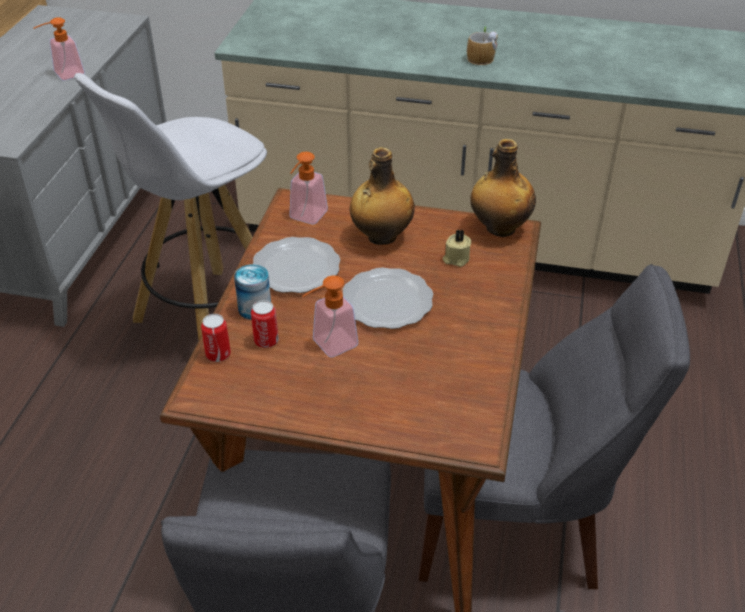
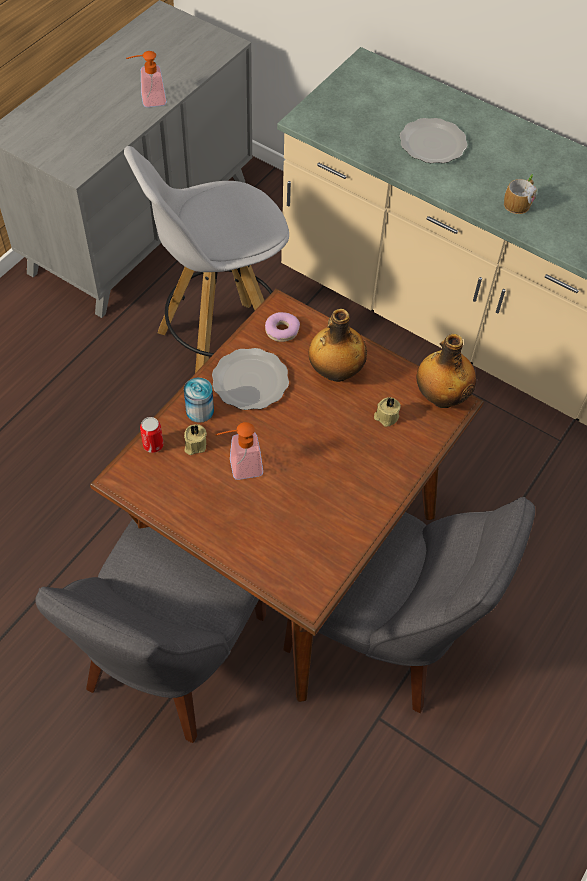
camera: 20 degrees right, 15 degrees up
(266, 341) = (194, 445): can -> beige candle
(305, 218) = (282, 330): soap dispenser -> donut
(386, 300) = (307, 439): plate -> plate (432, 143)

